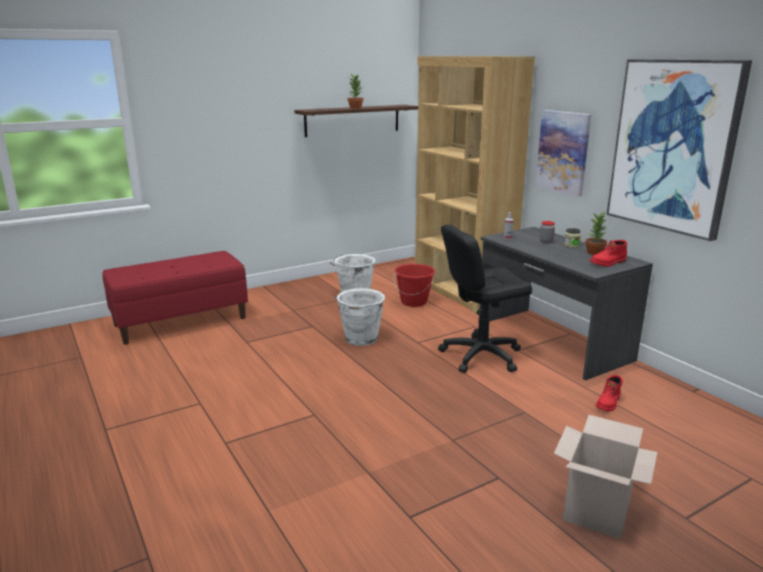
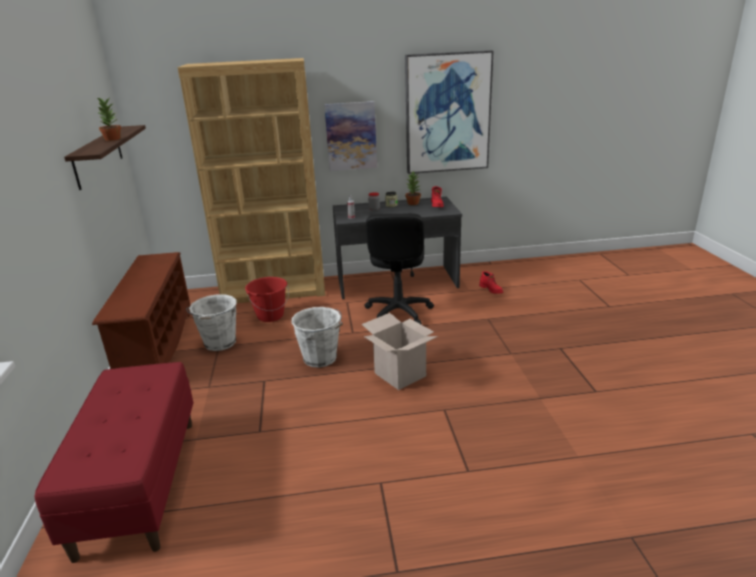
camera: 65 degrees left, 5 degrees up
(334, 279) = (157, 346): none -> brown shoe rack
(596, 511) = (600, 327): cardboard box -> cardboard box (400, 374)

